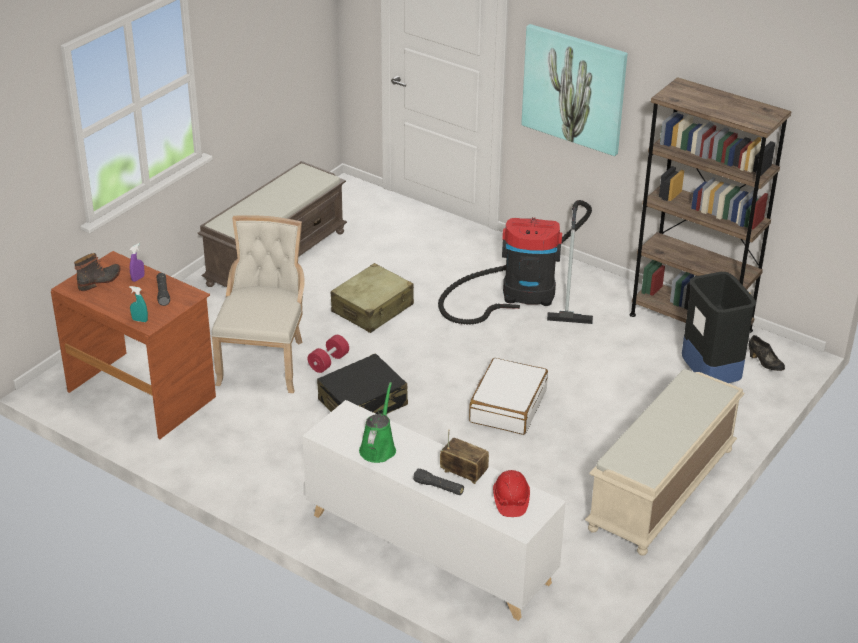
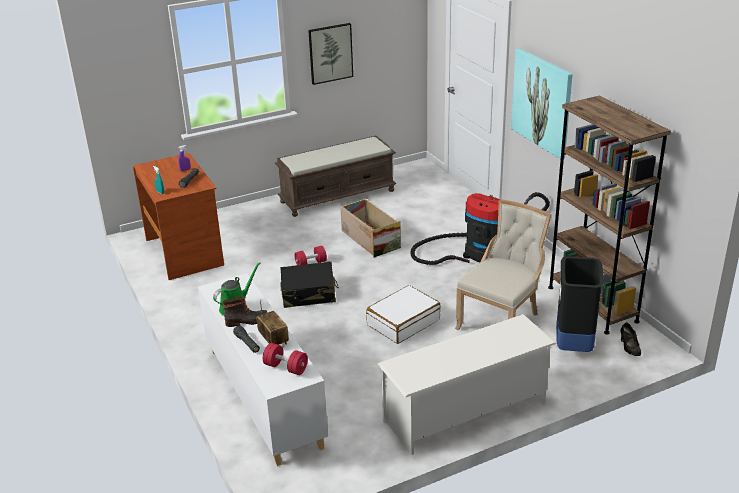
camera: 30 degrees right, 5 degrees down
(100, 280) = (163, 166): boot -> boot (246, 321)
(241, 62) = (330, 53): none -> picture
(265, 361) = (273, 253): beige chair -> beige chair (501, 321)
(373, 308) = (369, 239): beige suitcase -> crate
(510, 501) = (286, 367): red hard hat -> red dumbbell
(662, 490) = (465, 412): beige bench -> white shoe rack

